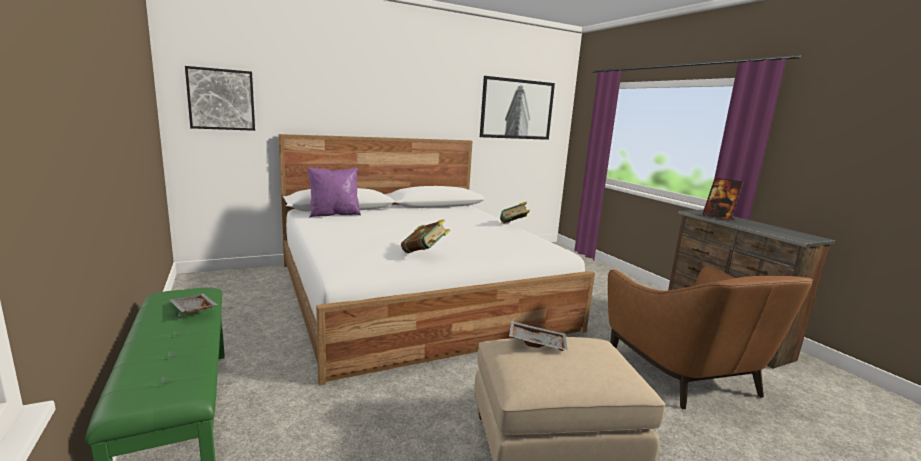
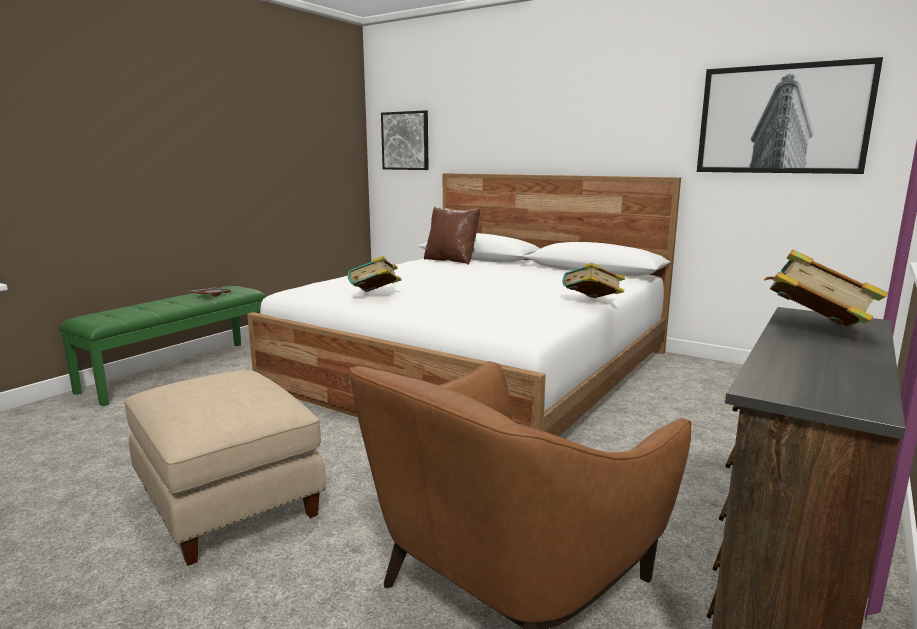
camera: 60 degrees right, 0 degrees up
(334, 214) = (451, 260): purple pillow -> brown pillow
(537, 342) = (236, 376): grey tray -> none
(718, 217) = (814, 328): picture frame -> book

